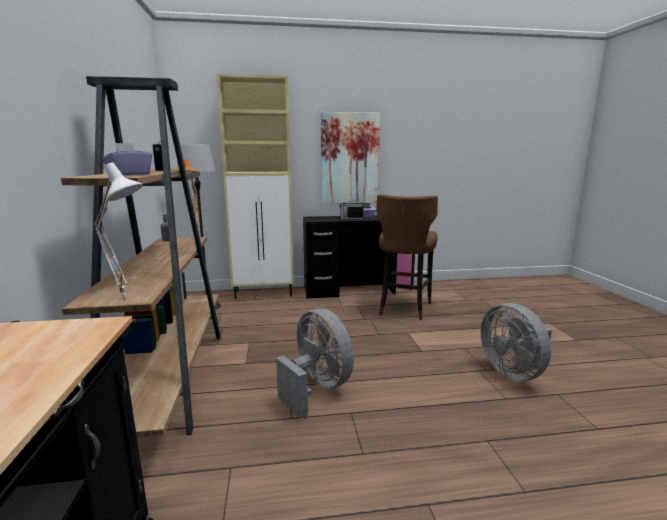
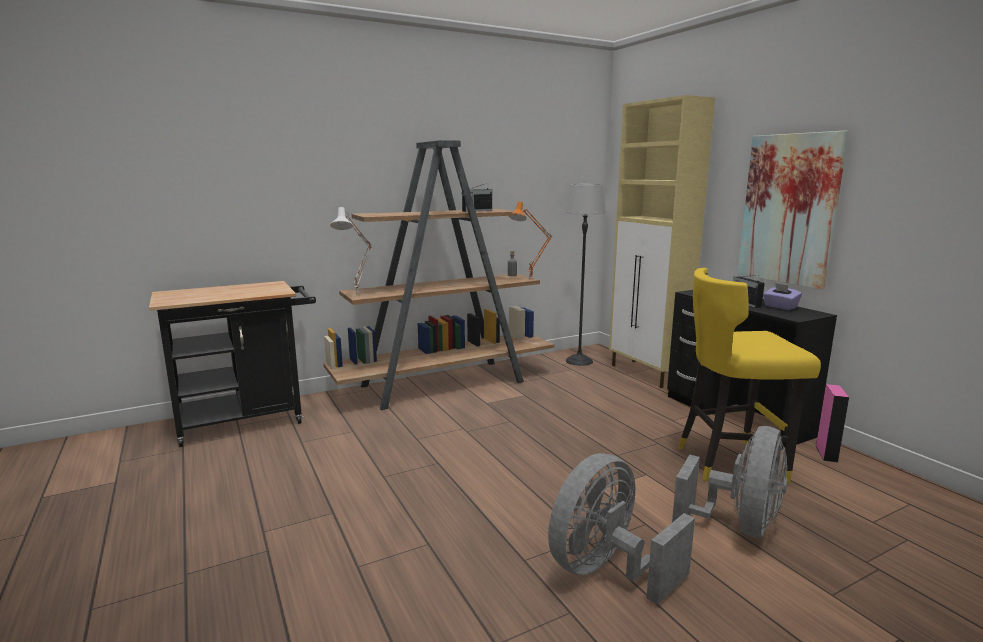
camera: 70 degrees right, 0 degrees up
(129, 174) = (393, 214): purple tissue box -> none
(317, 388) = (468, 440): grey fan -> grey fan (738, 526)
(403, 308) = (731, 462): brown stool -> yellow stool

